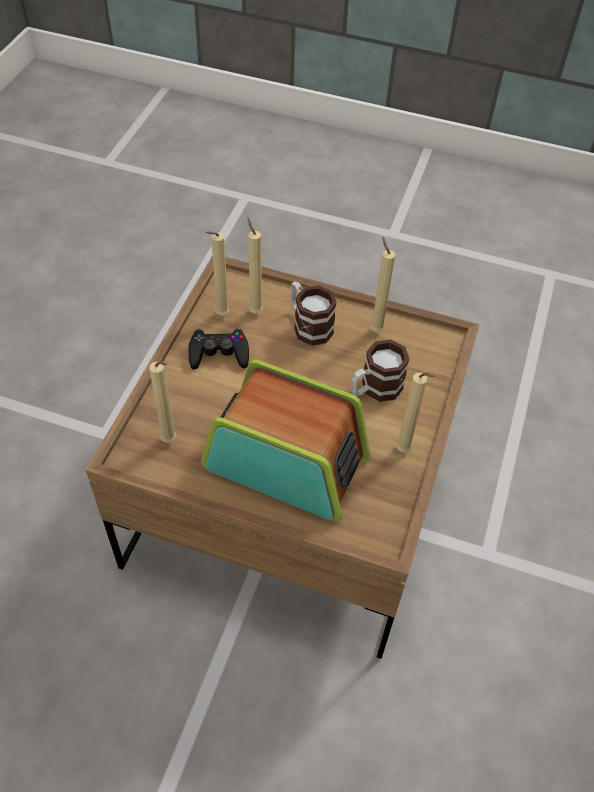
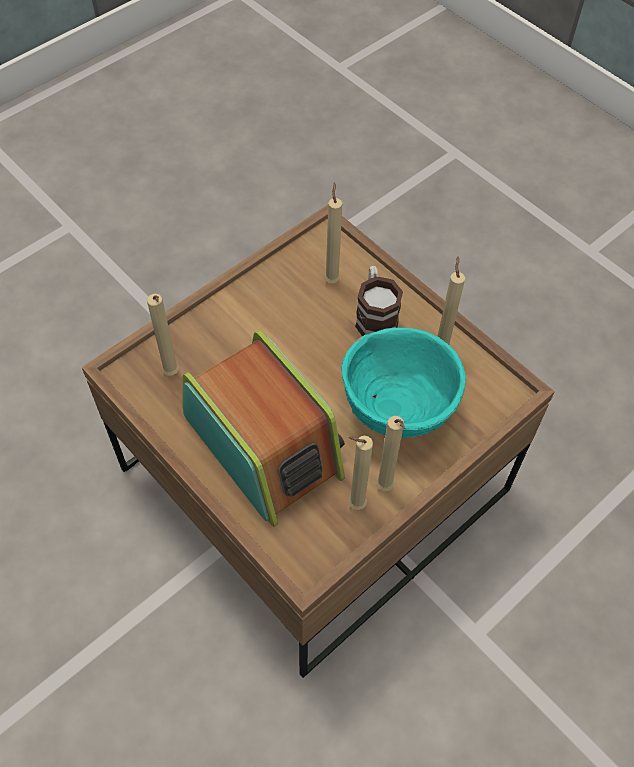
camera: 30 degrees right, 5 degrees up
(219, 353) = (270, 308): black game controller -> none
(220, 315) = (296, 270): beige candle -> beige candle (354, 505)
(374, 389) = (397, 411): mug -> turquoise bowl

